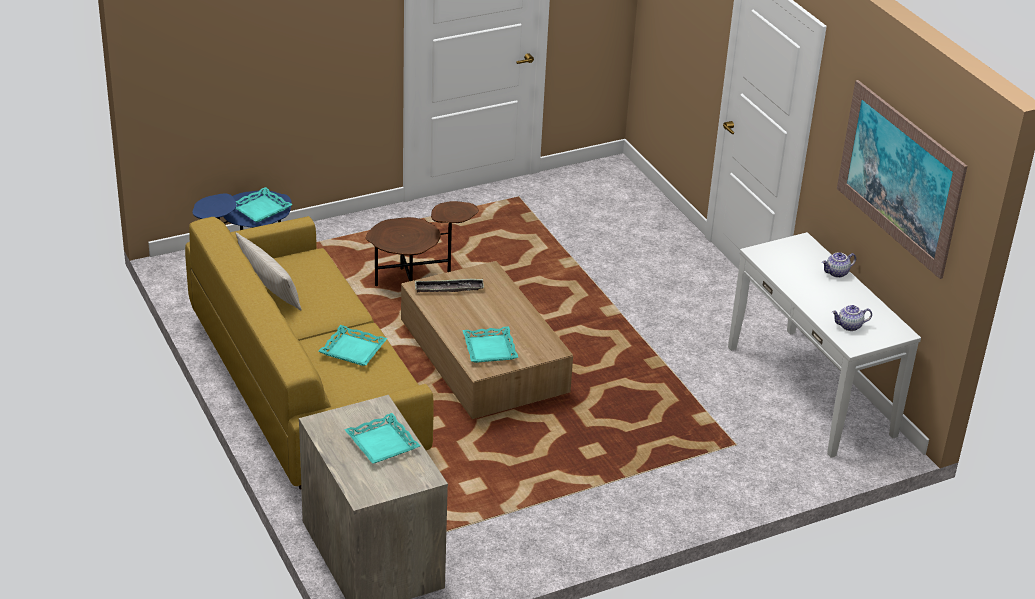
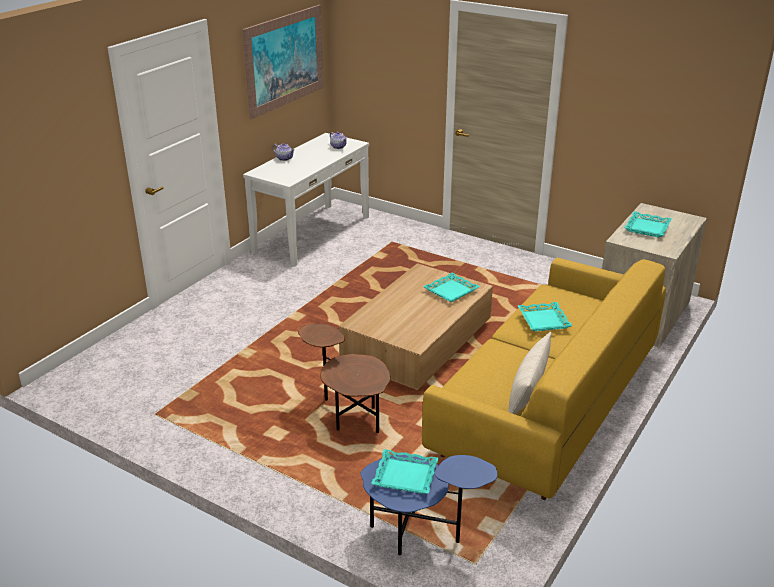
camera: 120 degrees left, 5 degrees down
(449, 289) = (401, 331): tray -> none

